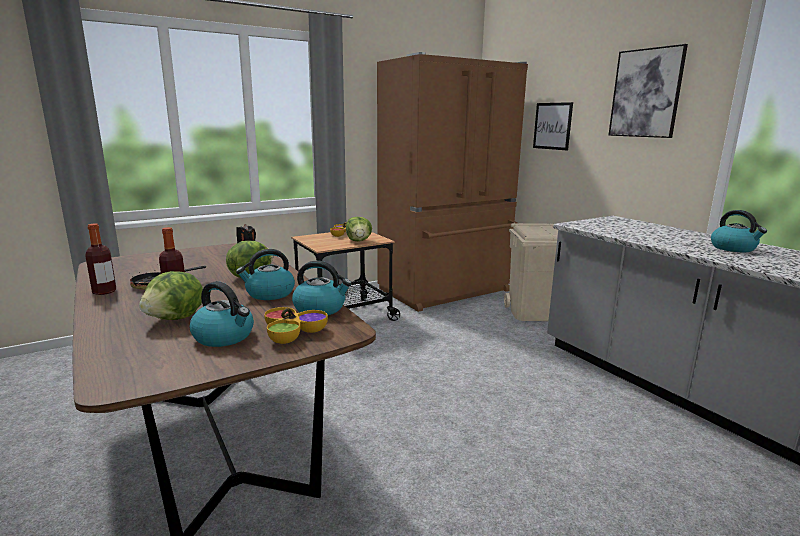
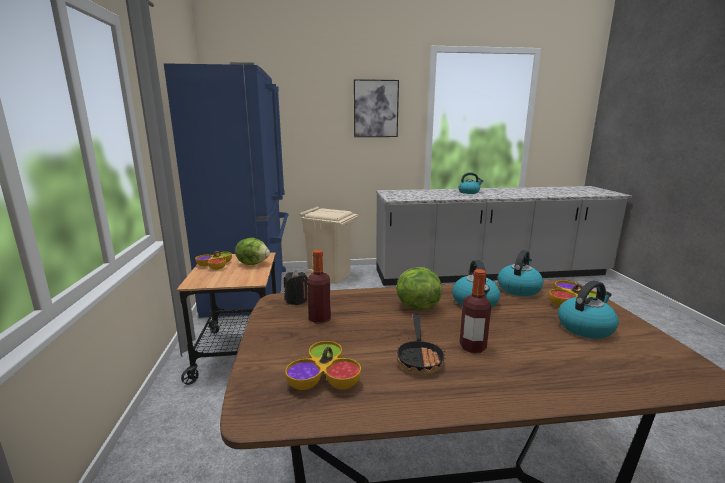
camera: 65 degrees left, 0 degrees up
(104, 291) = (433, 399): bottle -> bottle (320, 319)
(135, 268) = (324, 377): none -> bowl
(177, 318) = (541, 347): lettuce -> none
(446, 291) = (251, 291): brown fridge -> blue fridge
(552, 126) = (300, 131): picture -> none

